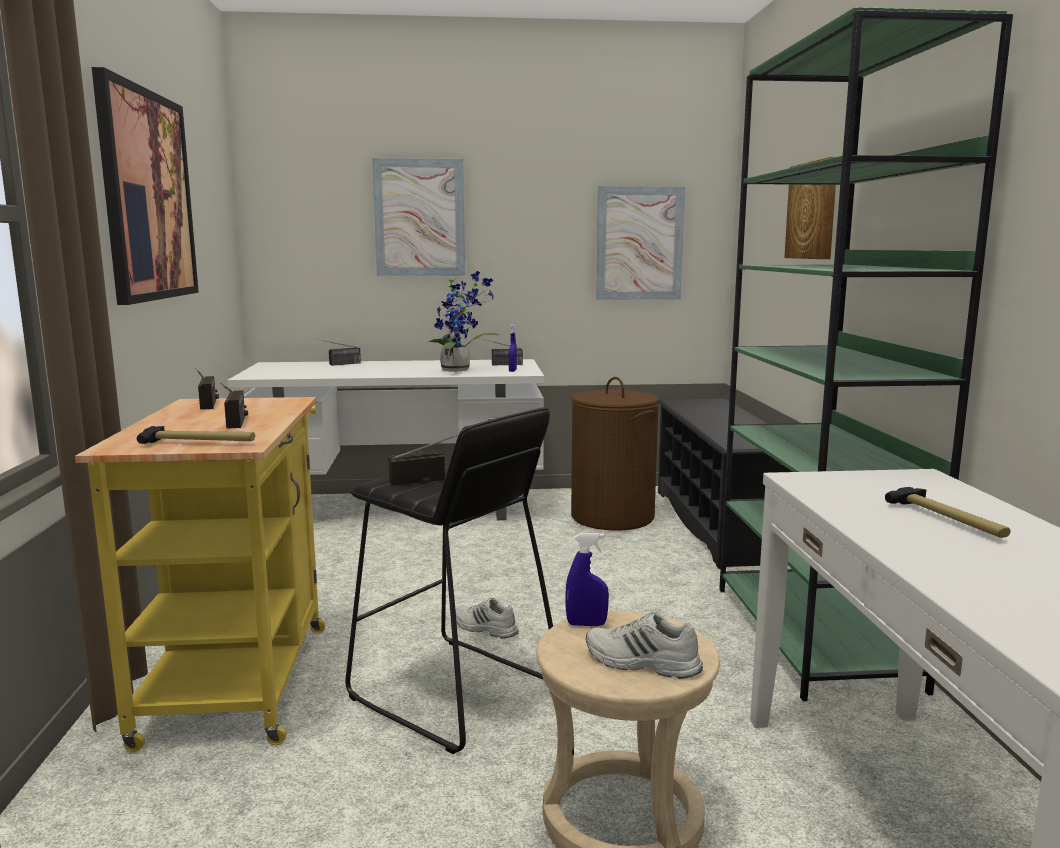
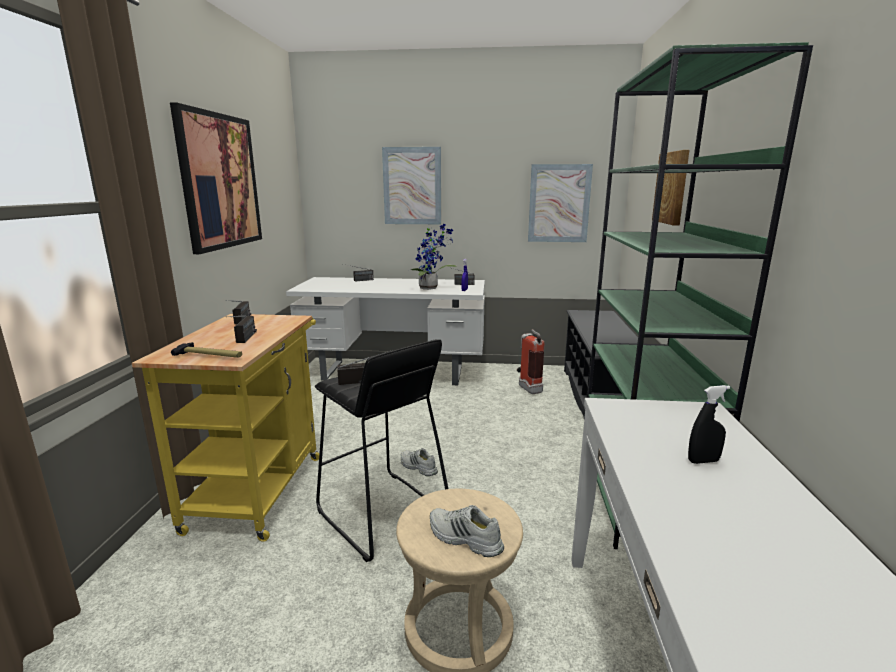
camera: 10 degrees right, 5 degrees up
(586, 624) = (441, 499): blue spray bottle -> none
(611, 517) = (527, 387): brown laundry basket -> fire extinguisher
(948, 520) = (703, 461): hammer -> black spray bottle

